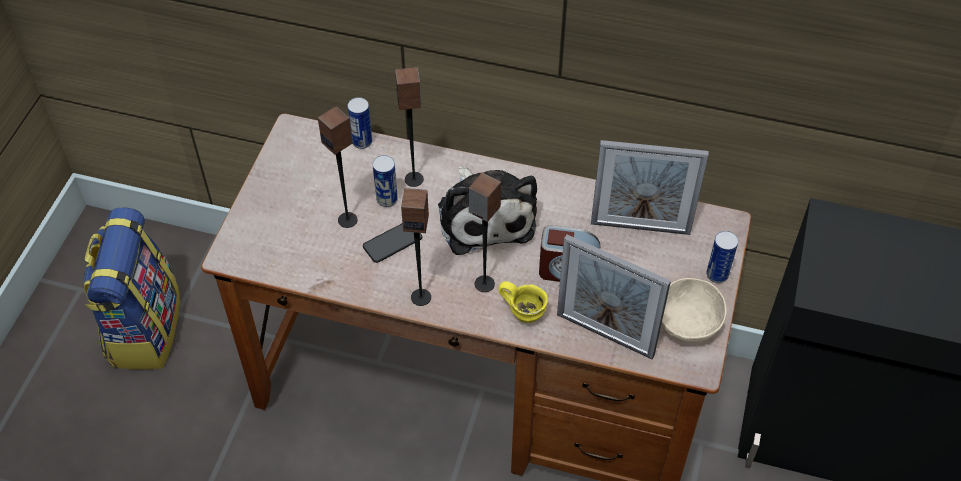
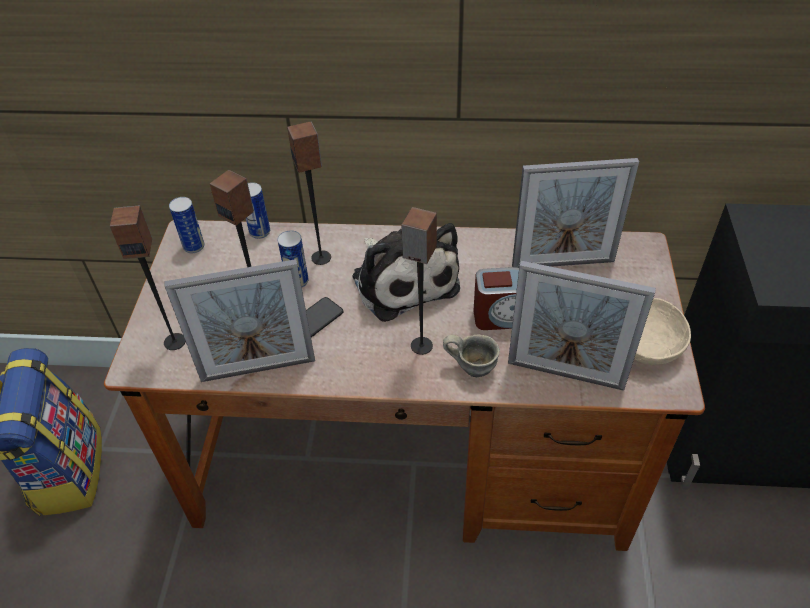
camera: 10 degrees left, 5 degrees down
(335, 278) = (258, 369): none -> picture frame
(421, 297) = (357, 371): speaker -> speaker (175, 341)
(524, 312) = (472, 366): yellow mug -> grey mug
(717, 274) = (656, 294): can -> can (194, 246)

